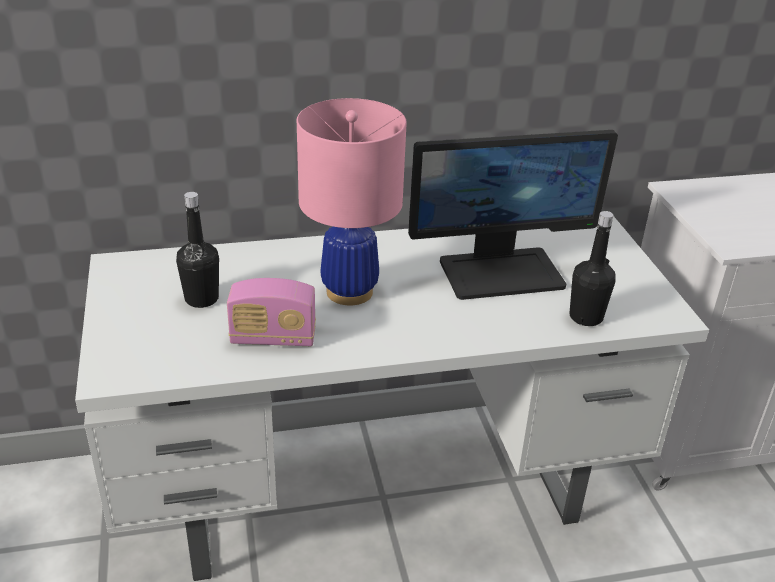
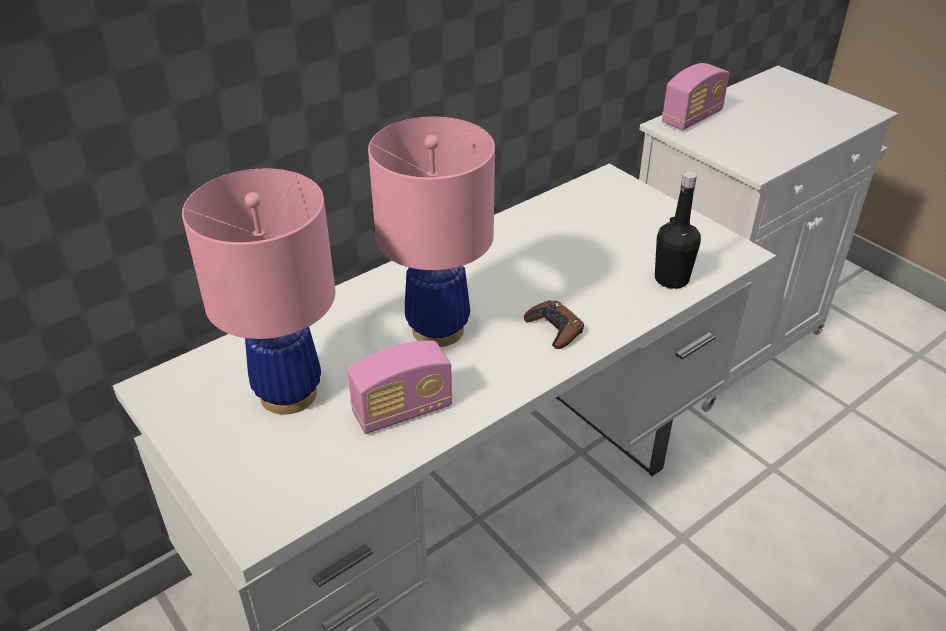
camera: 25 degrees left, 5 degrees up
(201, 299) = (289, 394): black bottle -> pink table lamp
(445, 321) = (554, 329): none -> brown game controller
(501, 272) = (564, 258): monitor -> none
(705, 189) = (692, 118): none -> radio

